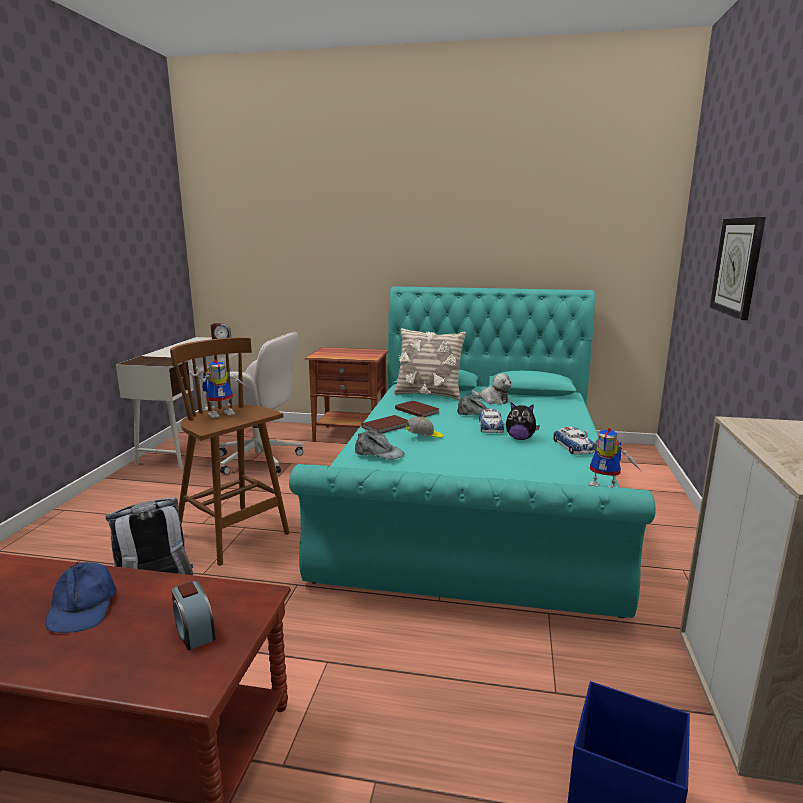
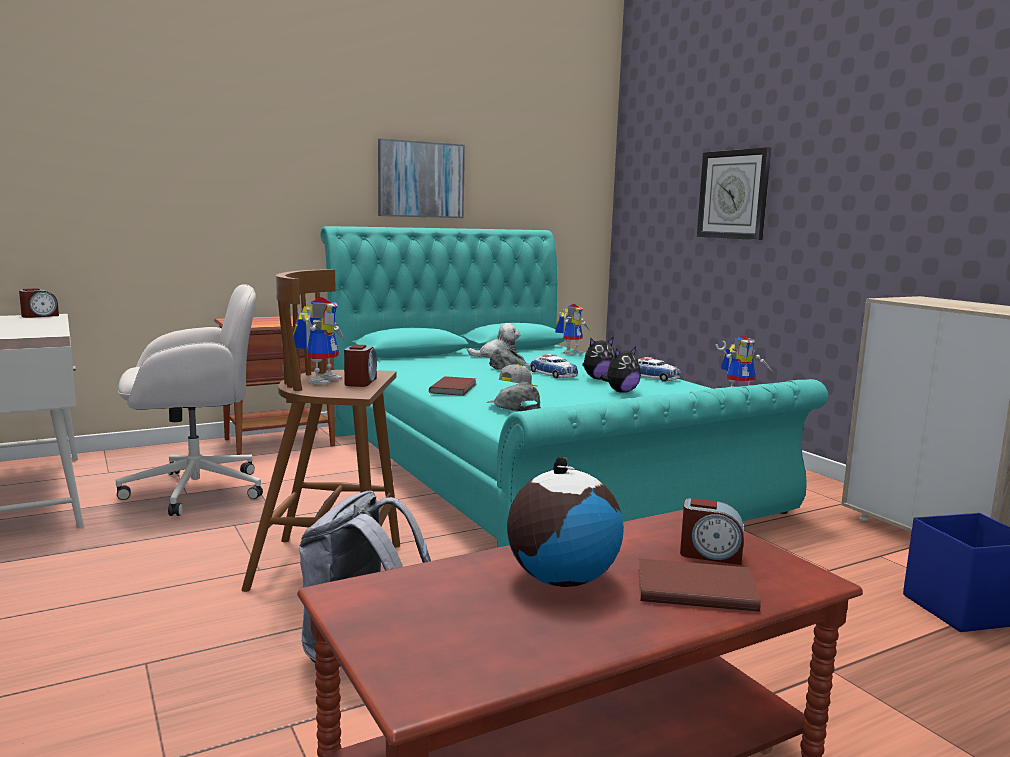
camera: 40 degrees left, 5 degrees down
(82, 606) = (561, 580): blue cap -> globe
(235, 419) = (360, 382): none -> alarm clock
(379, 453) = (513, 406): grey cap -> grey cap turned 105 degrees counterclockwise
(417, 410) = (447, 373): brown book -> brown book (693, 588)
(428, 395) = (420, 360): beige pillow -> none
(475, 248) = (421, 179): none -> picture
(505, 456) = (621, 392): none -> plush toy
(563, 406) = (571, 352): none -> toy robot

